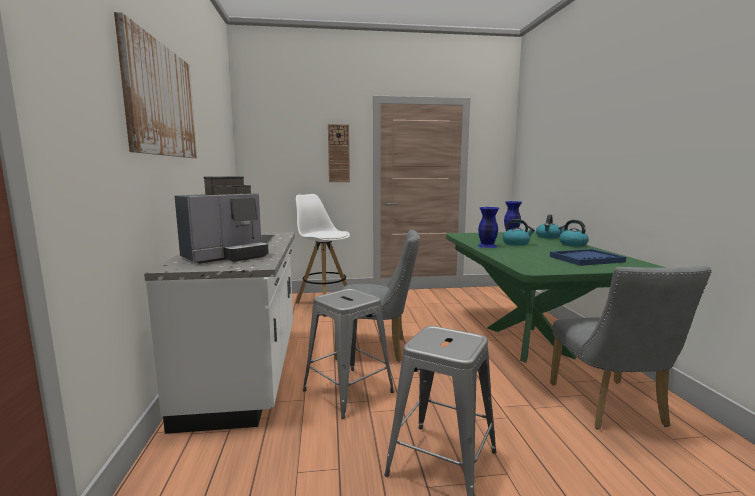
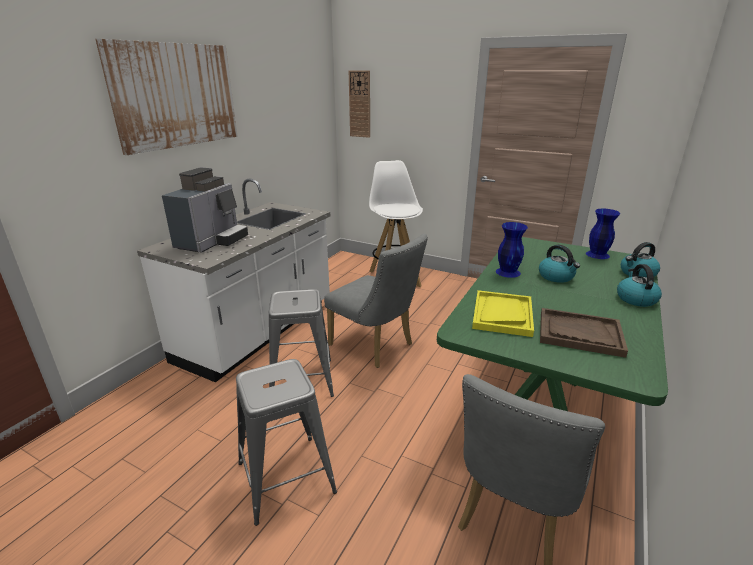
camera: 35 degrees right, 15 degrees up
(227, 257) = (212, 241): coffee machine -> coffee machine turned 60 degrees counterclockwise
(338, 153) = (434, 113): wall clock -> wall clock (360, 104)
(533, 260) = (502, 314): none -> yellow tray
(586, 259) = (579, 334): blue tray -> brown tray

